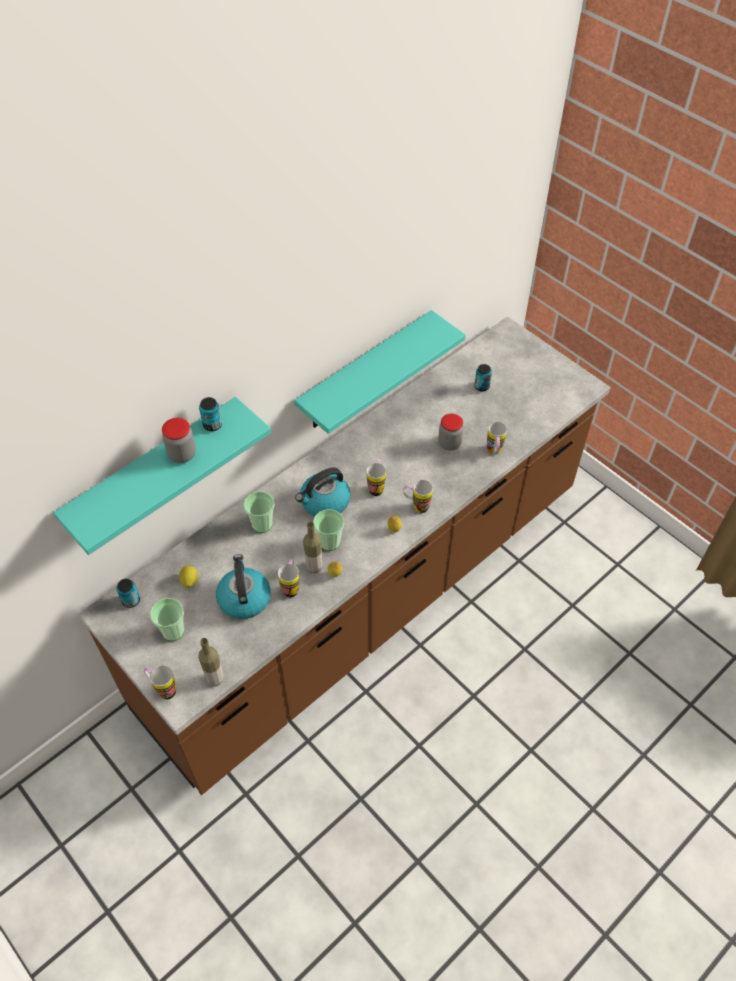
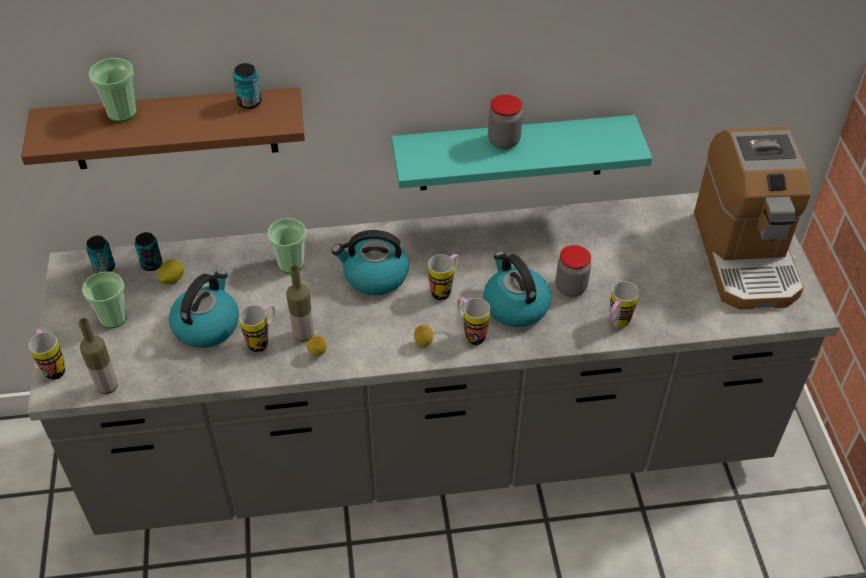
camera: 35 degrees right, 5 degrees down
(154, 471) = (173, 129): turquoise shelf -> brown shelf
(182, 454) = (193, 115): jar -> jar (504, 141)
(329, 542) = (342, 319): cup -> cup (122, 113)
(367, 597) = (433, 446): brown counter -> grey counter
(427, 473) = (515, 306): none -> kettle
(481, 386) = (666, 246): can -> can (152, 264)
(528, 369) = (745, 255): none -> coffee machine

